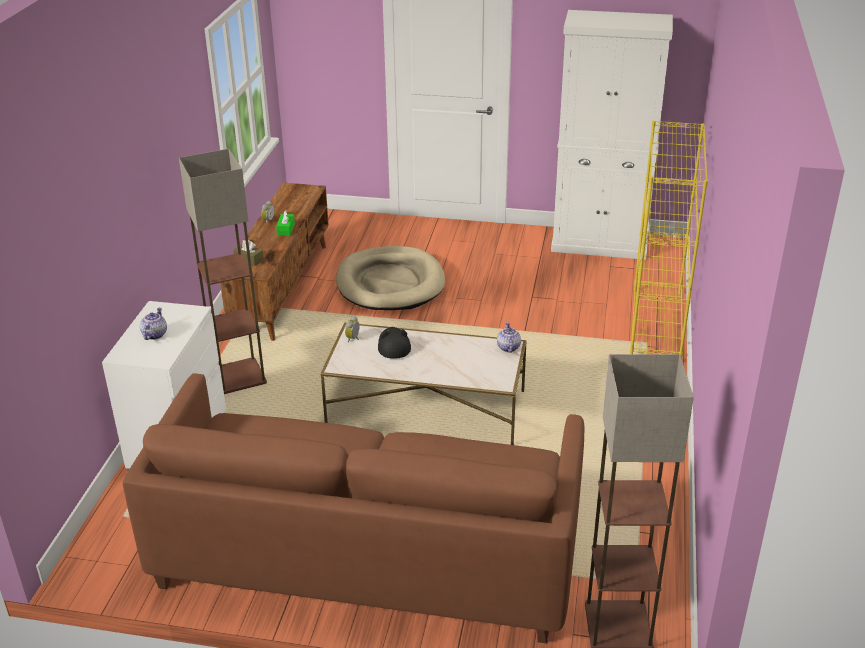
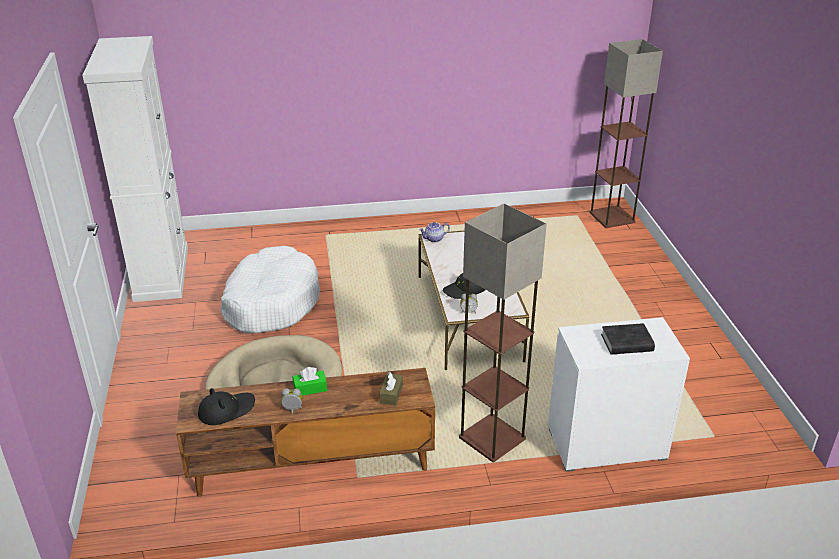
camera: 110 degrees left, 0 degrees up
(154, 334) = (627, 343): teapot -> black book
(290, 199) = (226, 410): none -> black hat
(366, 554) = (639, 306): brown sofa -> none
(519, 294) = (271, 302): none -> white dog bed
(656, 325) = (297, 233): yellow bookcase -> none

